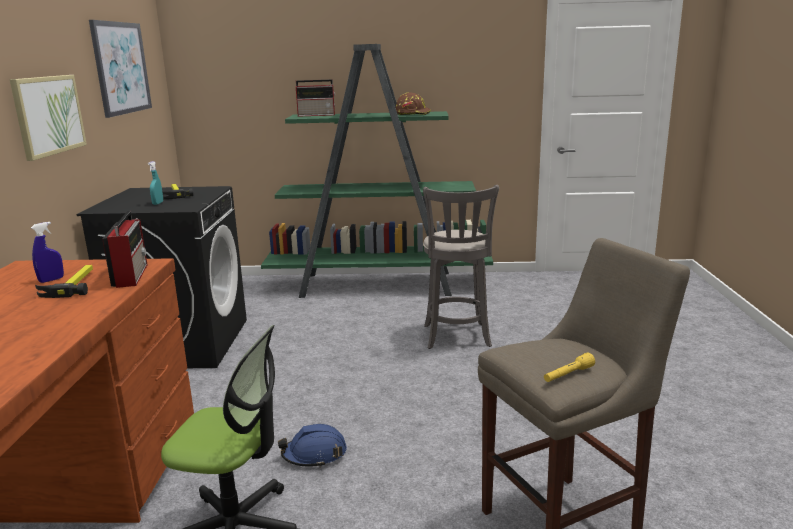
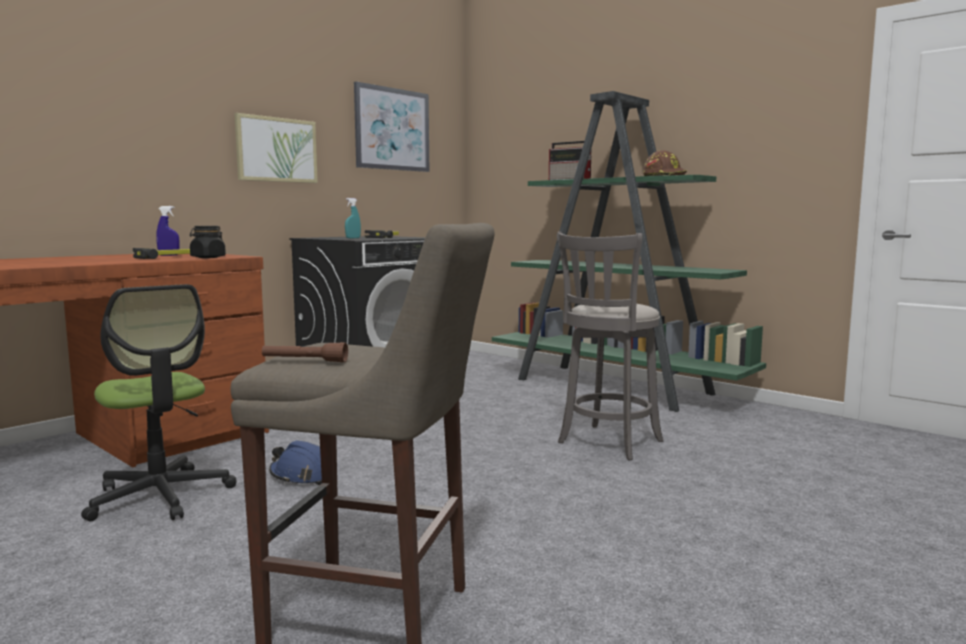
camera: 40 degrees right, 10 degrees down
(131, 275) = (208, 257): radio -> black jar
(568, 375) = (304, 361): yellow flashlight -> brown flashlight

